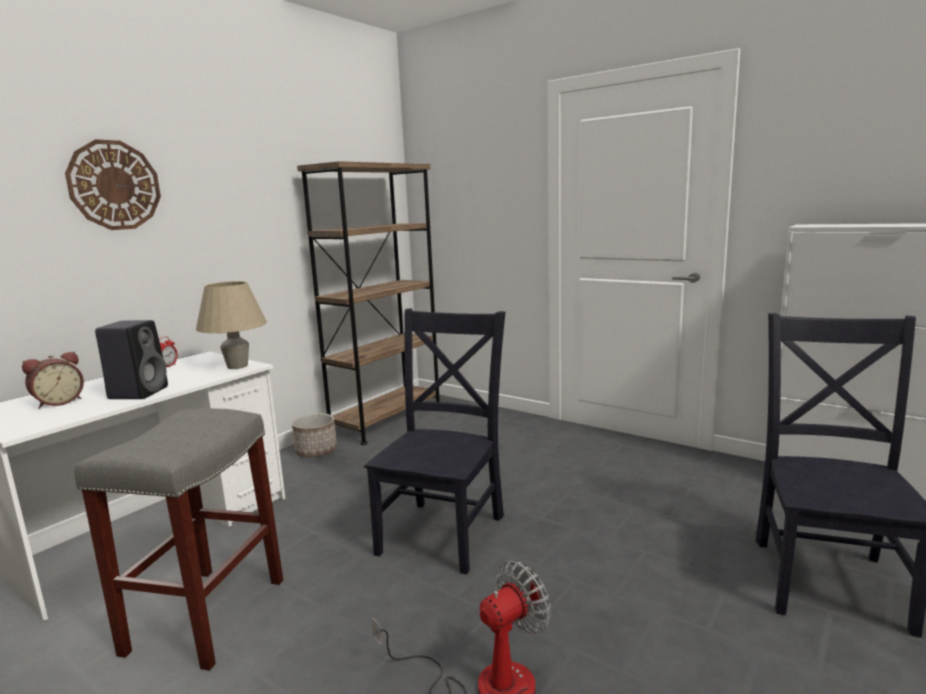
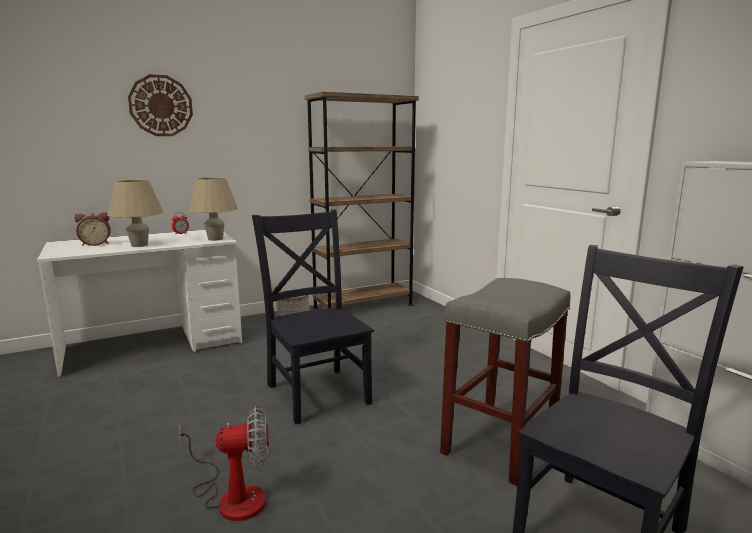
camera: 25 degrees right, 0 degrees up
(139, 392) = (139, 245): black speaker -> beige table lamp
(206, 617) = (129, 400): grey stool -> grey stool (500, 444)
(444, 531) = (317, 391): black chair -> black chair turned 75 degrees counterclockwise

